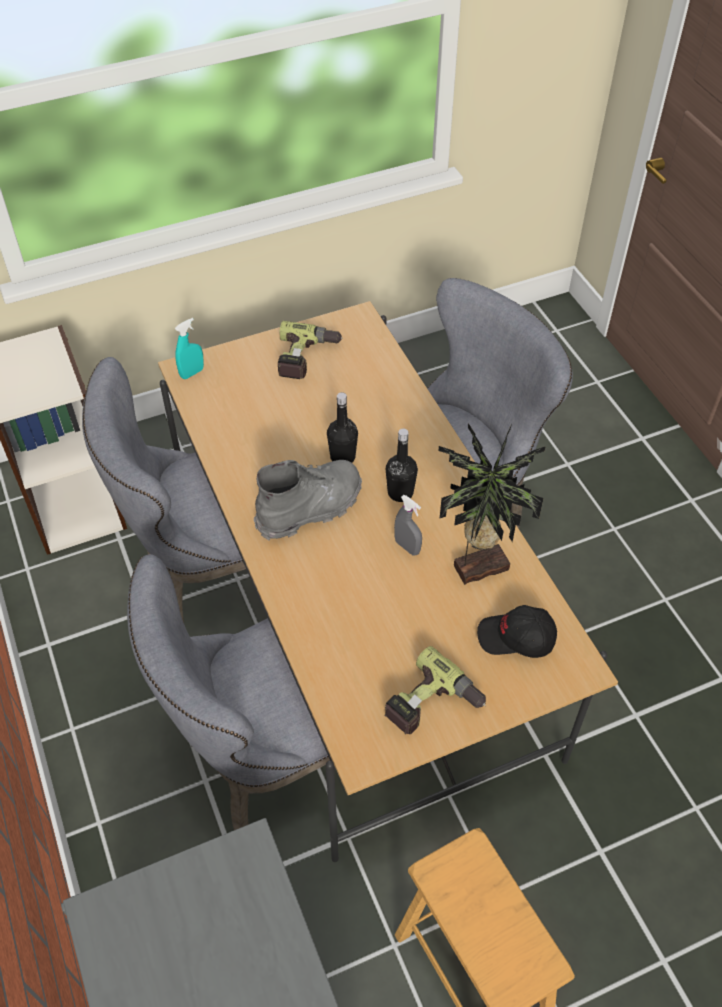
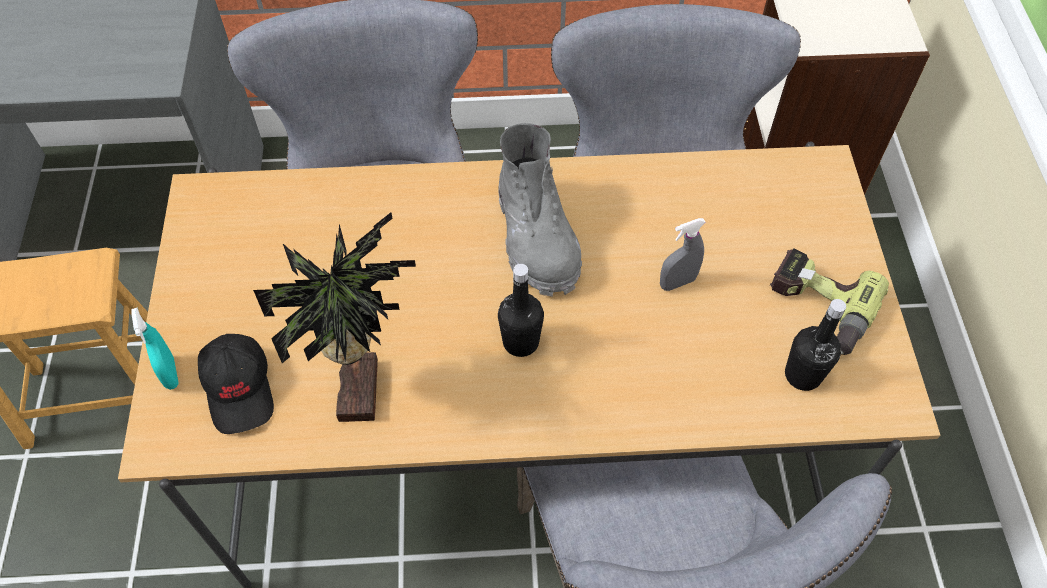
camera: 110 degrees right, 5 degrees up
(192, 373) = (817, 174): turquoise spray bottle -> turquoise spray bottle (170, 373)
(342, 457) = (608, 296): black bottle -> black bottle (802, 375)
(407, 547) = (431, 320): grey spray bottle -> grey spray bottle (677, 282)
(432, 706) = (212, 272): power drill -> none
(516, 638) = (240, 389): black cap -> black cap turned 135 degrees clockwise

